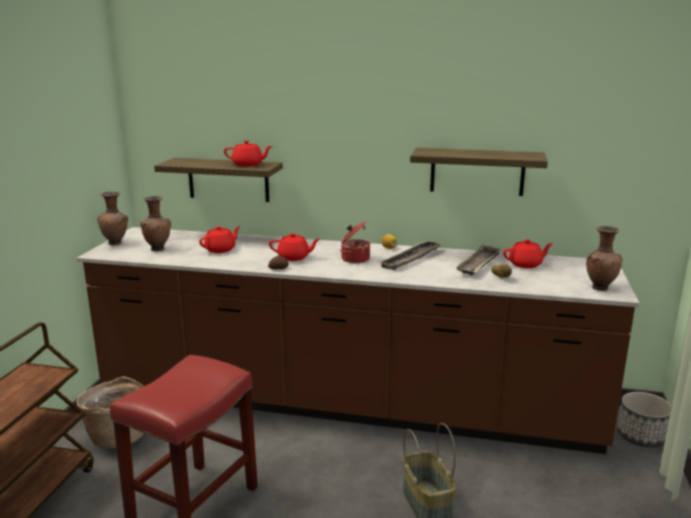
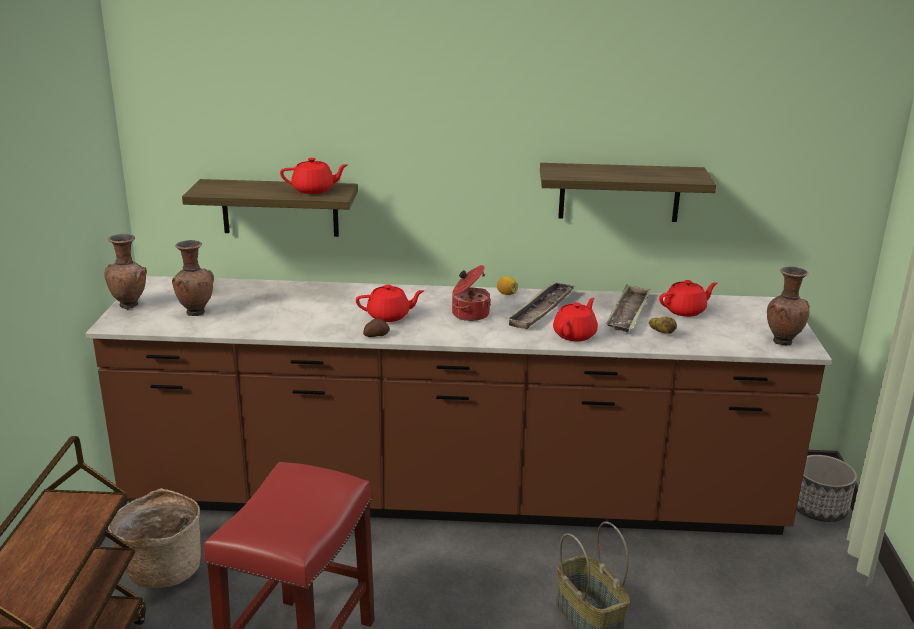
camera: 10 degrees left, 5 degrees up
(221, 249) = (284, 308): red teapot -> red teapot (575, 334)

